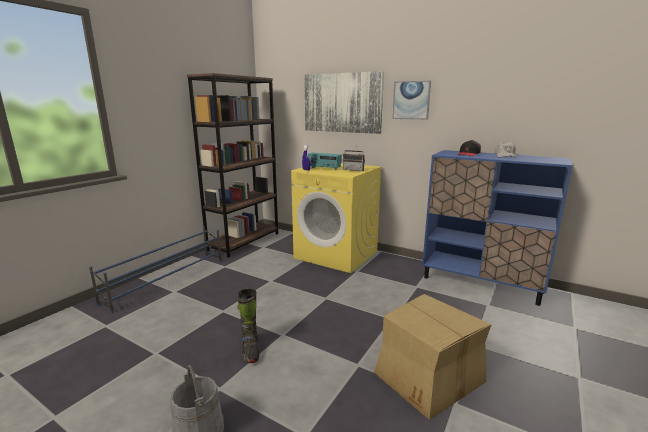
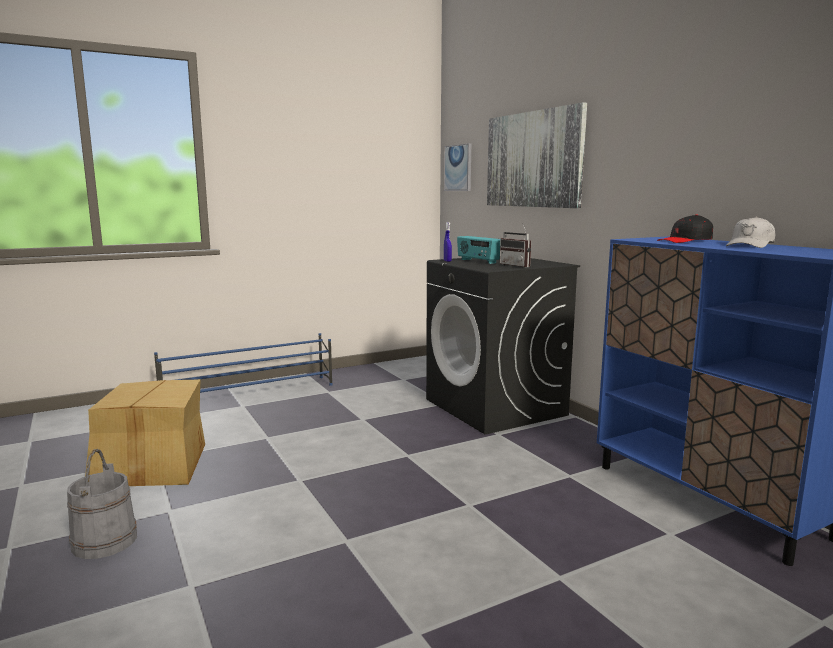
camera: 30 degrees right, 5 degrees down
(244, 241) = (387, 368): brown bookcase -> none
(250, 351) = (244, 485): black boot -> none
(337, 254) = (496, 407): yellow washing machine -> black washing machine
(411, 100) = (623, 148): picture -> picture (458, 168)
(427, 376) = (423, 587): cardboard box -> cardboard box (153, 466)

